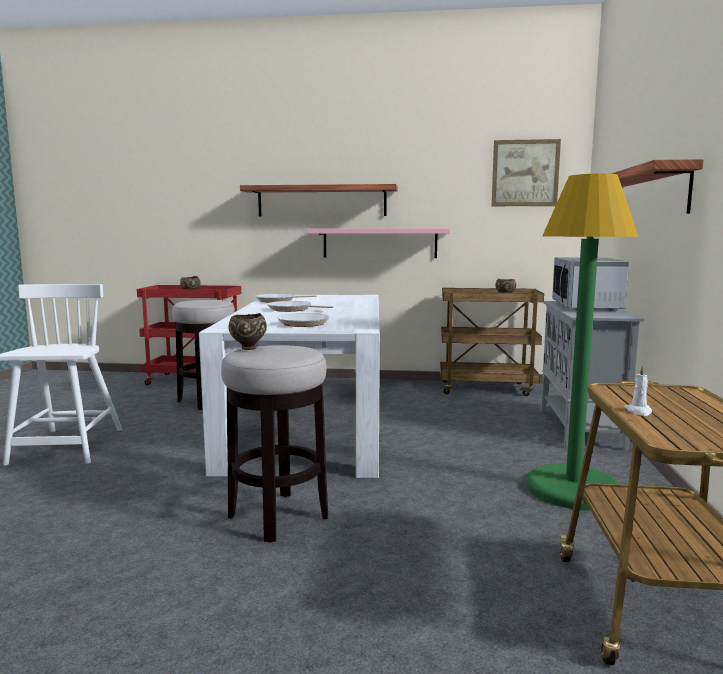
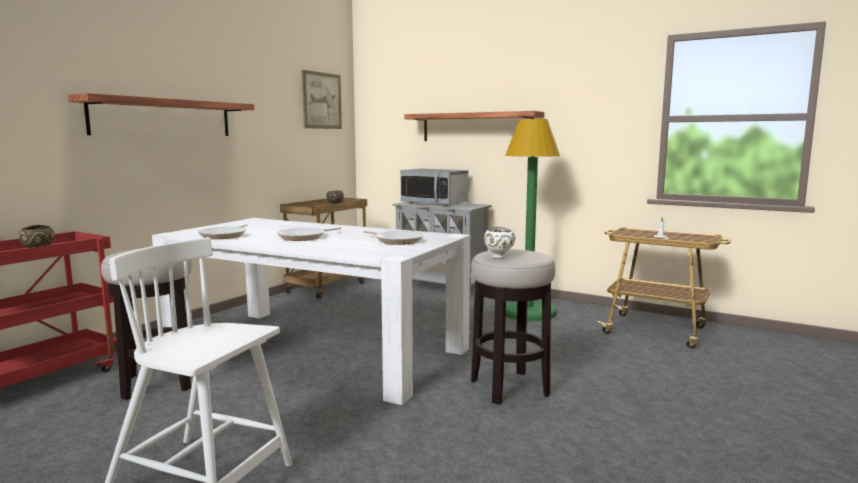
camera: 65 degrees left, 0 degrees up
(247, 348) = (499, 257): brown bowl -> white bowl
(379, 243) = (224, 164): pink shelf -> none

